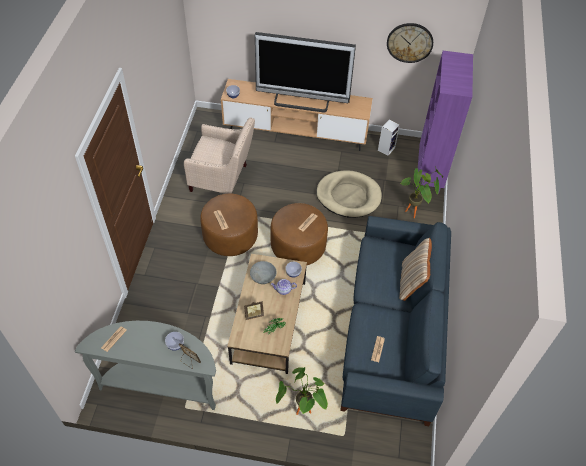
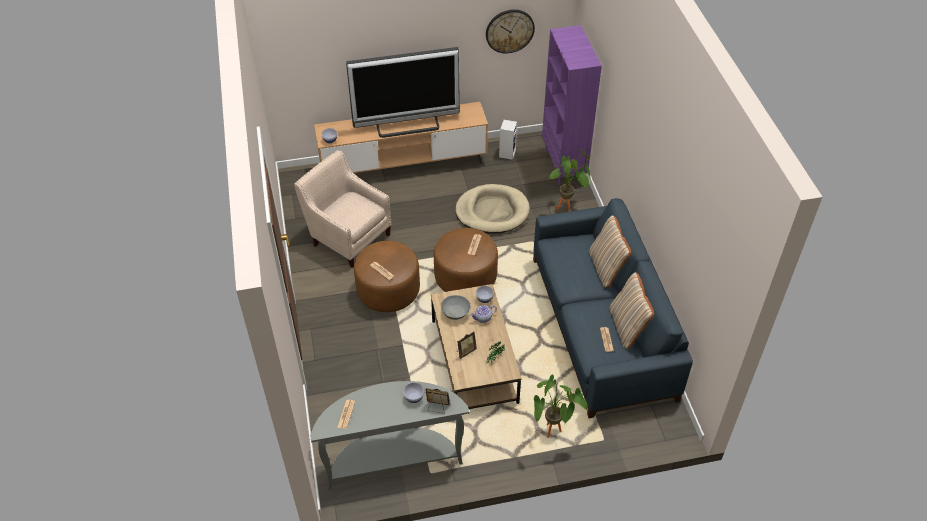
camera: 20 degrees left, 5 degrees down
(222, 180) = (348, 236): beige armchair -> beige armchair turned 135 degrees counterclockwise
(403, 344) = (627, 327): none -> beige pillow

